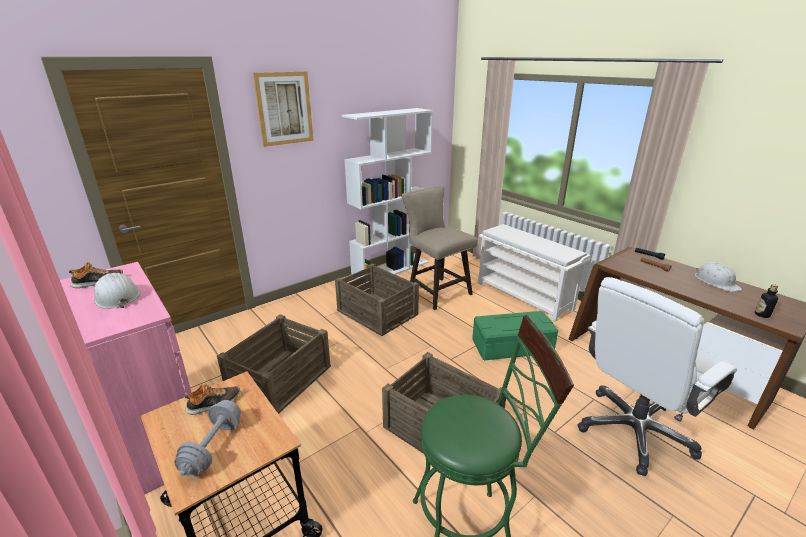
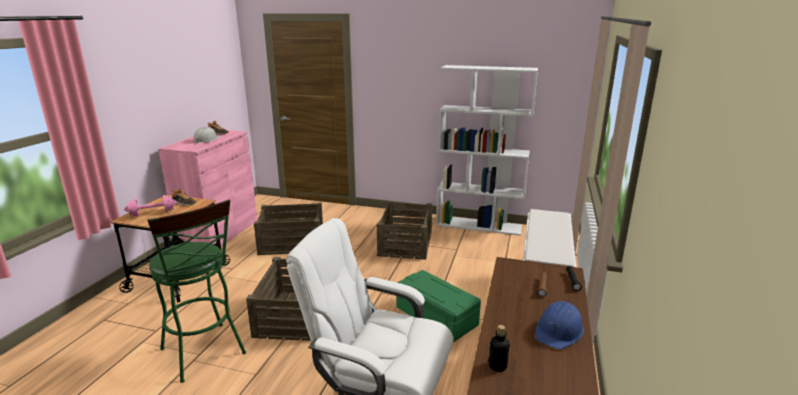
camera: 55 degrees right, 5 degrees down
(213, 447) = (152, 213): grey dumbbell -> pink dumbbell
(284, 108) = (397, 54): picture -> none
(436, 291) = (474, 254): beige stool -> none
(716, 282) = (559, 331): white hard hat -> blue hard hat

